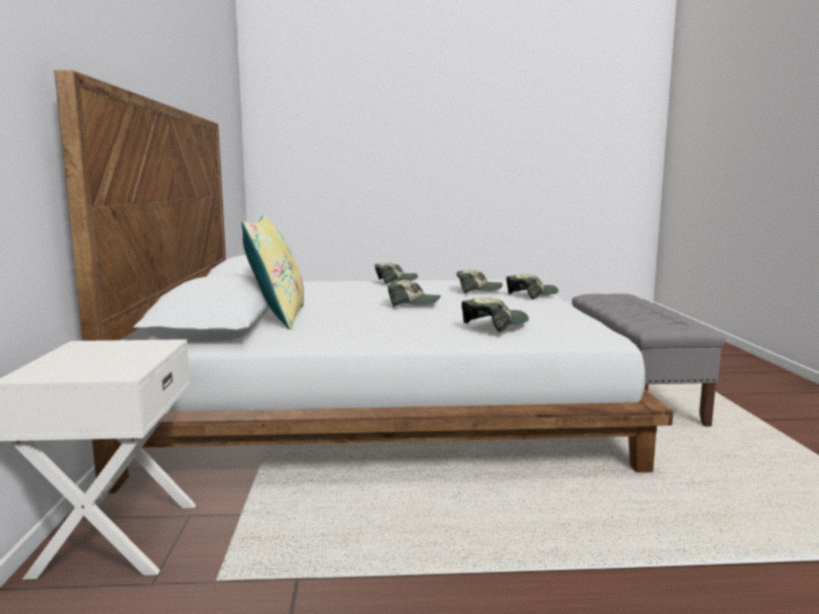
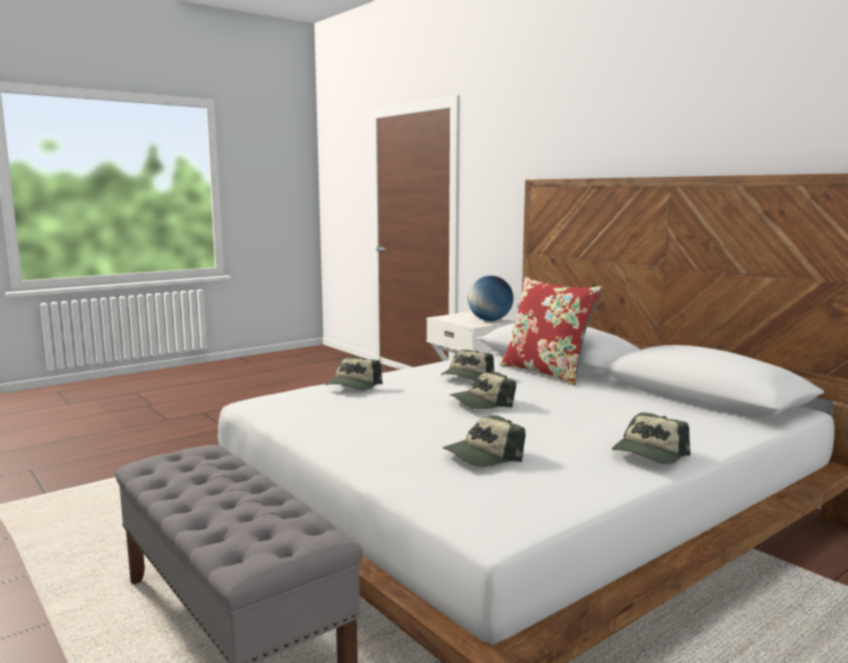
camera: 145 degrees right, 0 degrees up
(101, 348) = (490, 320): none -> globe
(277, 317) = (547, 372): yellow pillow -> red pillow
(532, 295) = (391, 460): cap -> cap (467, 377)

